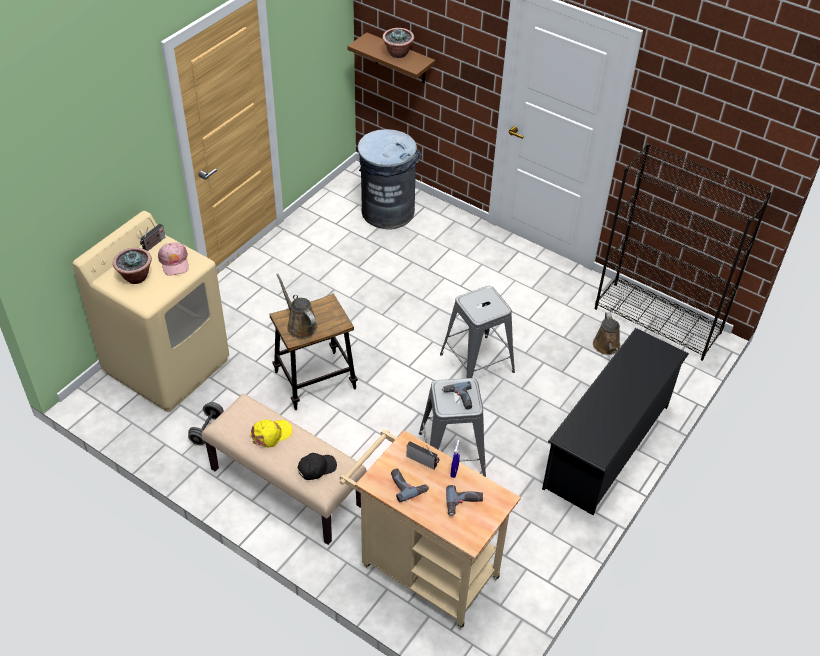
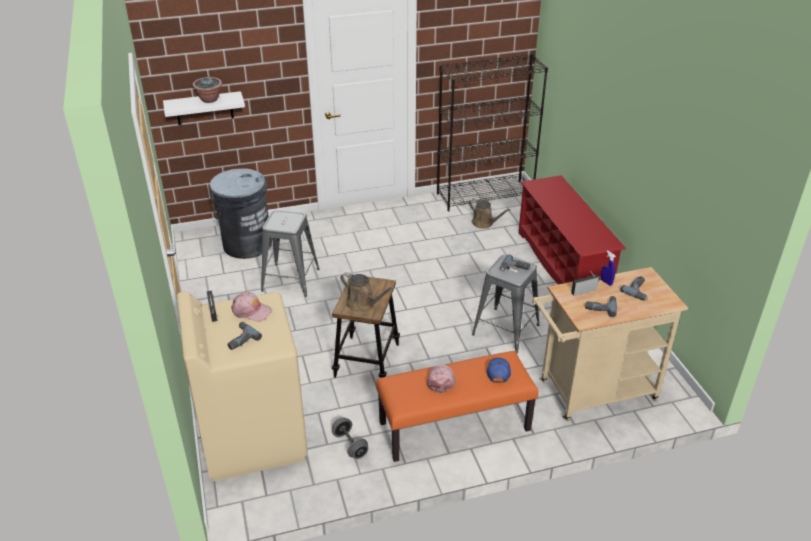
camera: 50 degrees left, 10 degrees down
(135, 277) = (240, 339): potted plant -> power drill
(271, 434) = (441, 380): yellow cap -> pink cap
(285, 487) = (454, 427): beige bench -> orange bench
(300, 325) = (363, 304): brown watering can -> brown watering can turned 150 degrees counterclockwise
(316, 468) = (498, 372): black cap -> blue cap
(400, 59) = (204, 108): brown shelf -> white shelf
(477, 363) = (438, 279): grey stool -> grey stool (290, 280)
(607, 446) = (563, 264): black shoe rack -> red shoe rack

